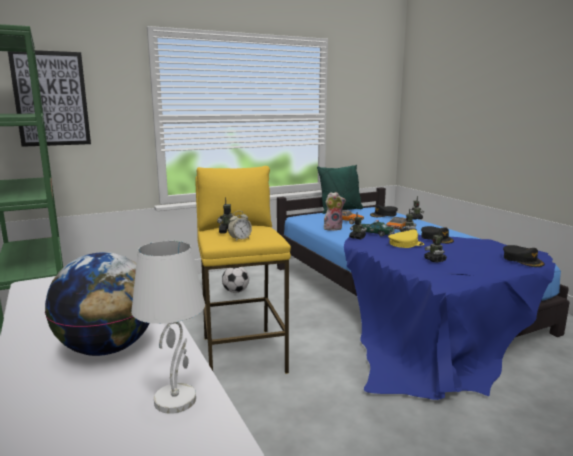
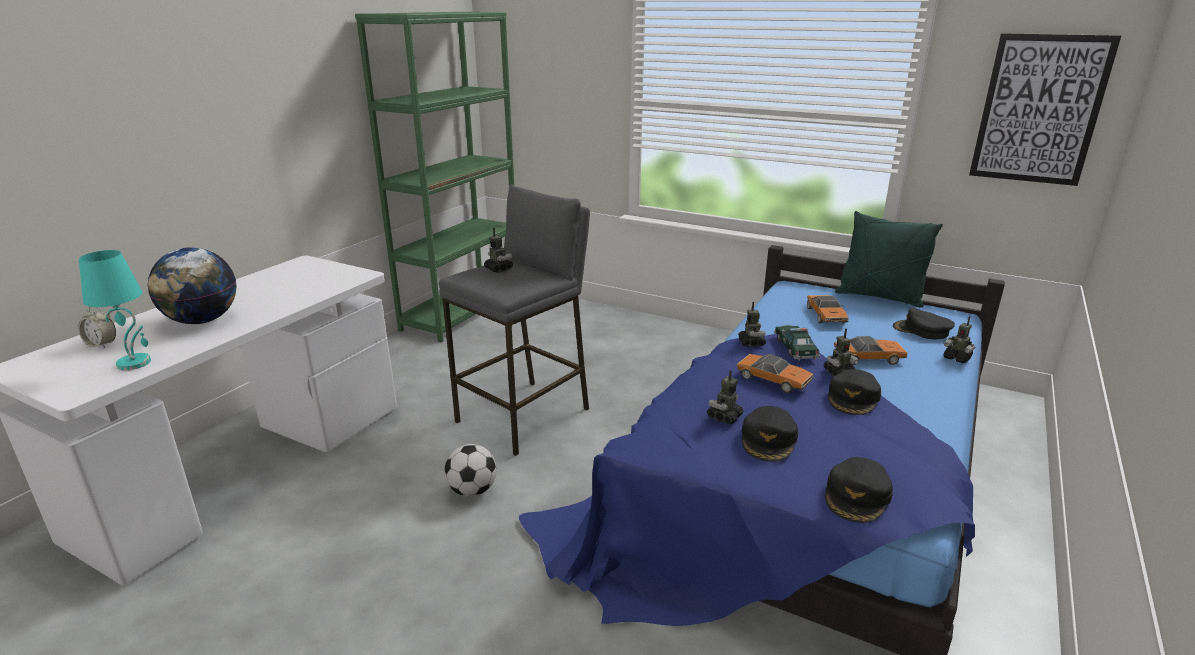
camera: 55 degrees right, 10 degrees up
(51, 99) = (531, 71): picture -> picture (1039, 110)
(175, 399) = (135, 363): white table lamp -> turquoise table lamp
(236, 291) = (654, 355): football -> football (472, 490)
(240, 239) = (480, 280): alarm clock -> alarm clock (102, 344)
(243, 354) = (525, 415): yellow stool -> grey stool
(333, 228) = (774, 318): plush toy -> none
(405, 244) = (773, 380): yellow cap -> toy car
(465, 259) = (769, 440): none -> black cap

